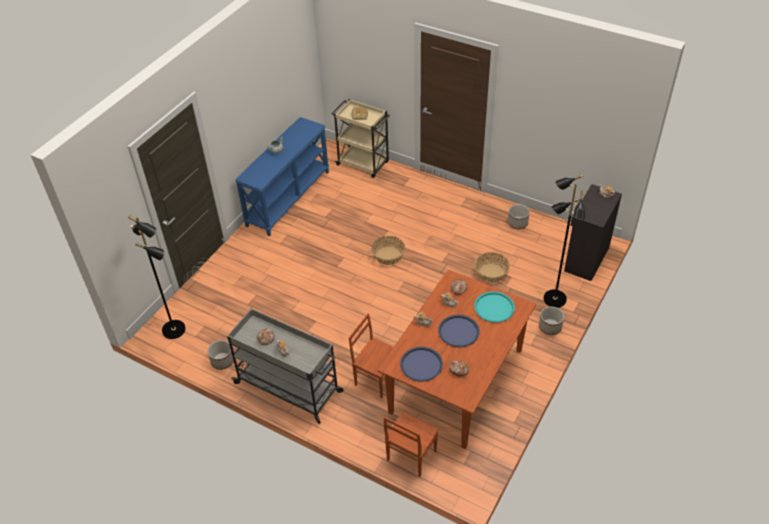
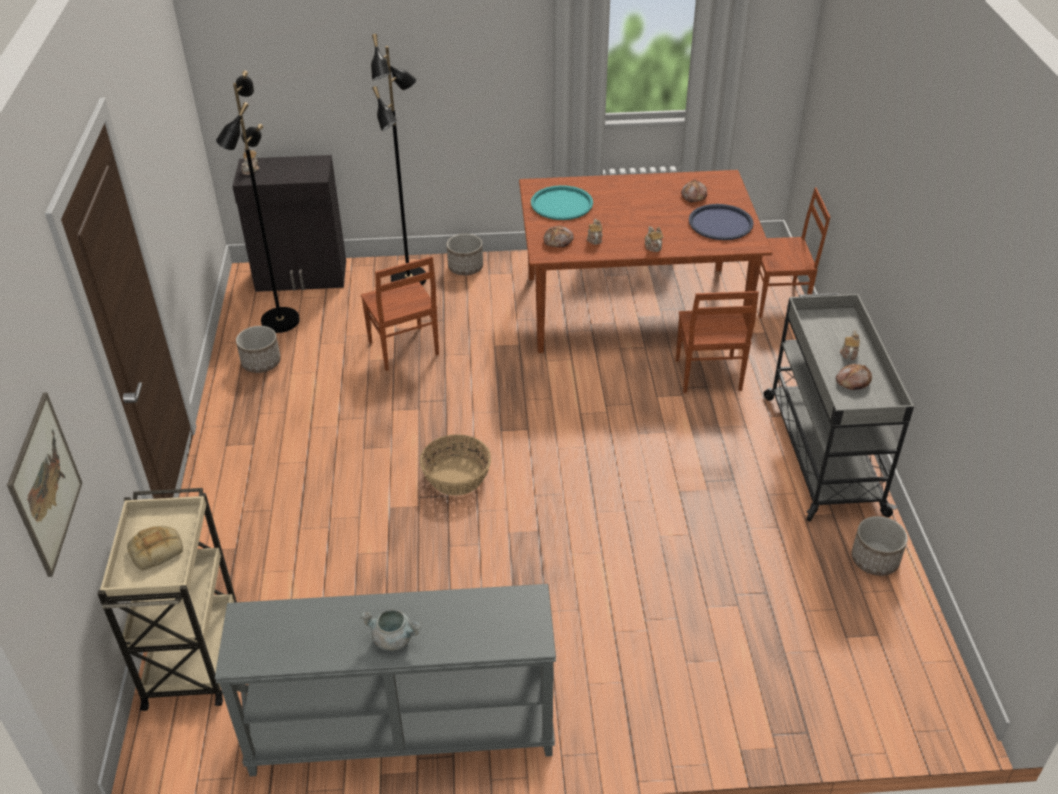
camera: 125 degrees left, 5 degrees down
(174, 329) = (901, 678): black floor lamp -> black floor lamp (279, 321)
(288, 198) = (401, 732): blue console table -> grey console table
(352, 56) = (45, 484): none -> picture
(458, 331) = (634, 215): blue tray -> none
(491, 273) = (403, 349): basket -> brown chair

